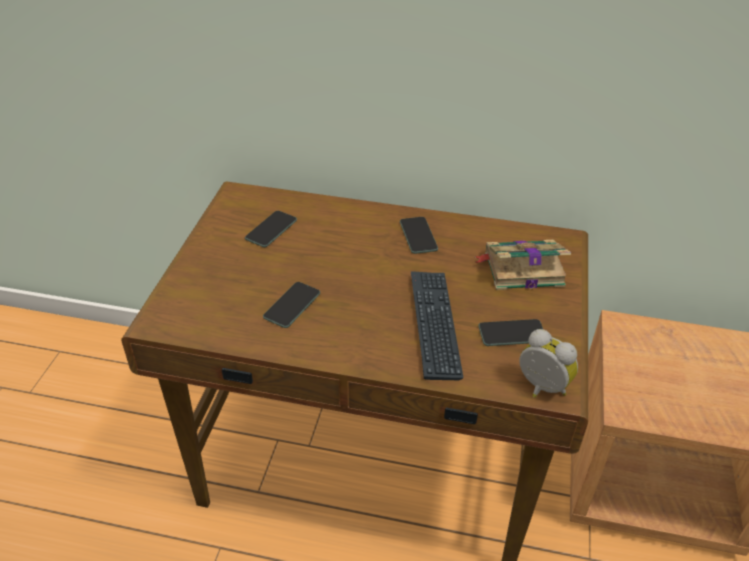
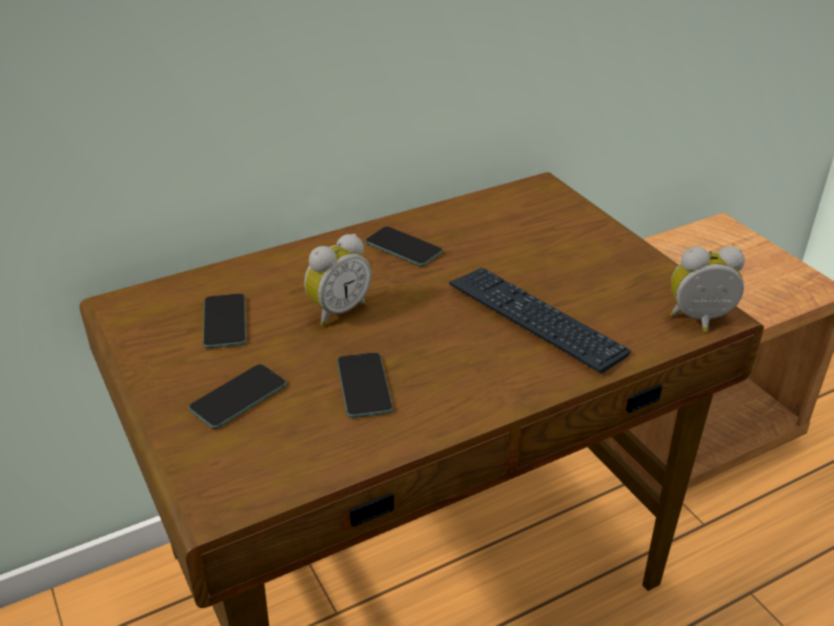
camera: 40 degrees left, 5 degrees down
(333, 254) = (337, 310): none -> alarm clock
(512, 333) = (612, 289): phone -> phone (238, 397)
(521, 269) = (542, 229): book -> none

